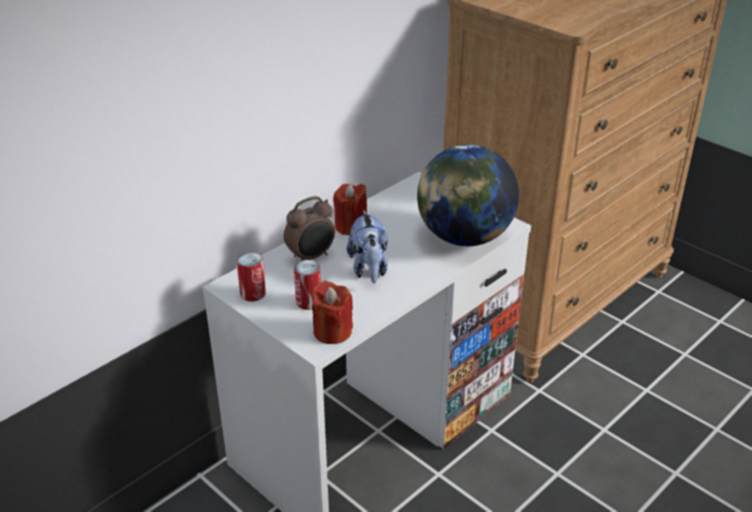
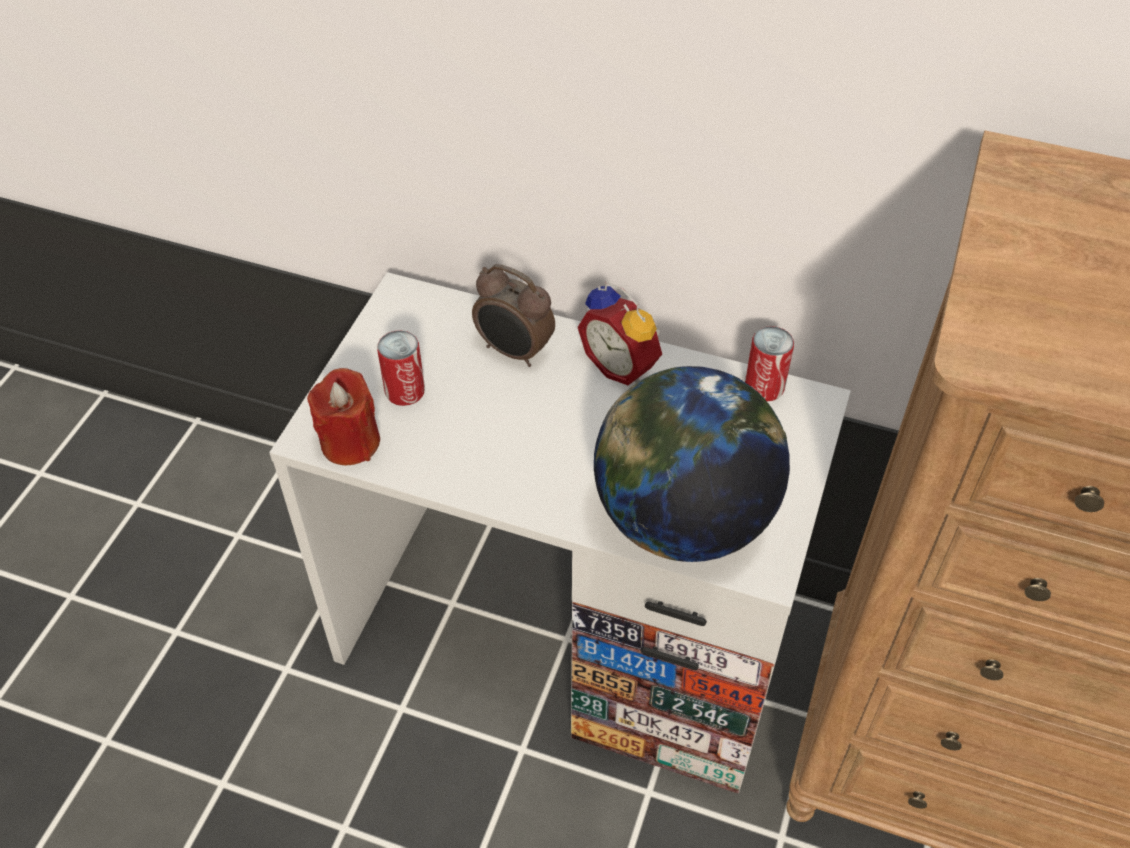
camera: 65 degrees right, 15 degrees up
(253, 294) = (394, 327): can -> can (764, 387)
(351, 226) = (622, 365): red candle -> alarm clock
(369, 269) = (522, 428): plush toy -> none

